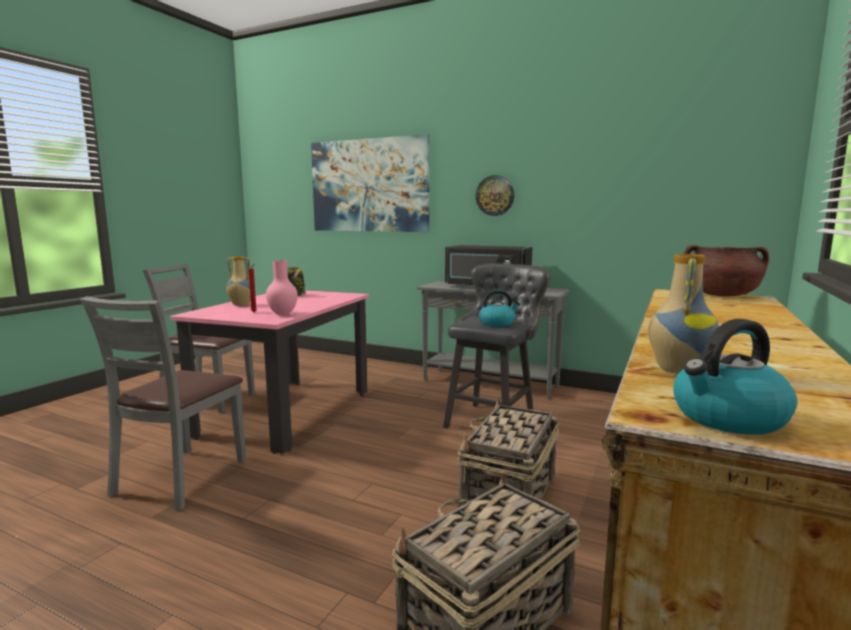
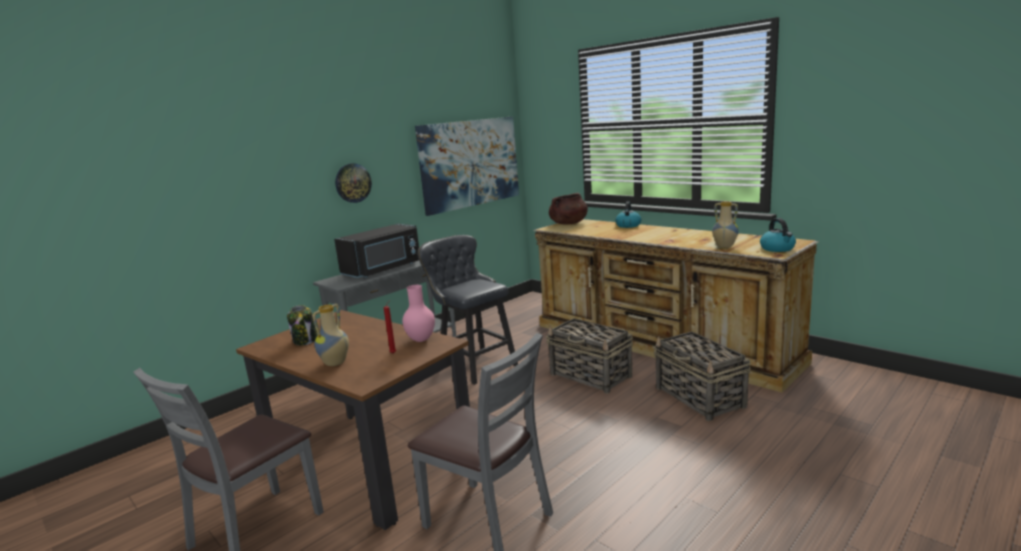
camera: 70 degrees left, 5 degrees up
(287, 413) = (369, 462): pink dining table -> brown dining table
(369, 186) = (195, 192): picture -> picture (470, 163)
(497, 323) = (481, 284): kettle -> kettle (628, 225)

